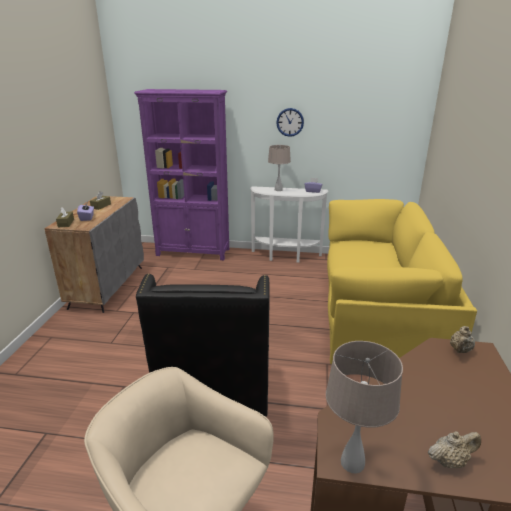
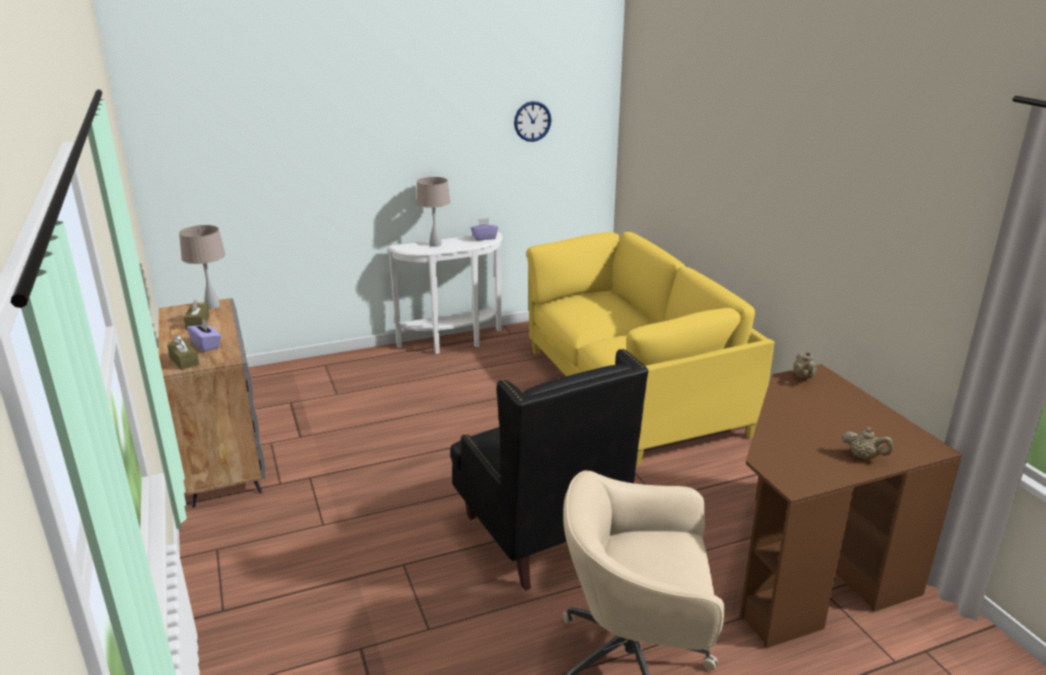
camera: 30 degrees left, 0 degrees up
(193, 252) = (307, 370): purple bookcase -> none
(290, 122) = (437, 142): wall clock -> wall clock (532, 121)
(352, 463) = (805, 483): beige table lamp -> beige table lamp (212, 306)
(450, 461) = (864, 457): beige teapot -> beige teapot turned 75 degrees clockwise

